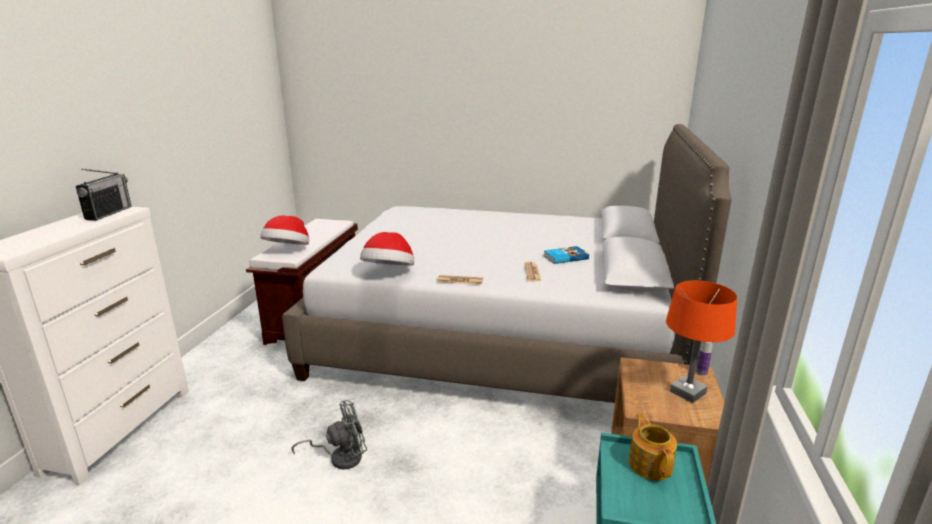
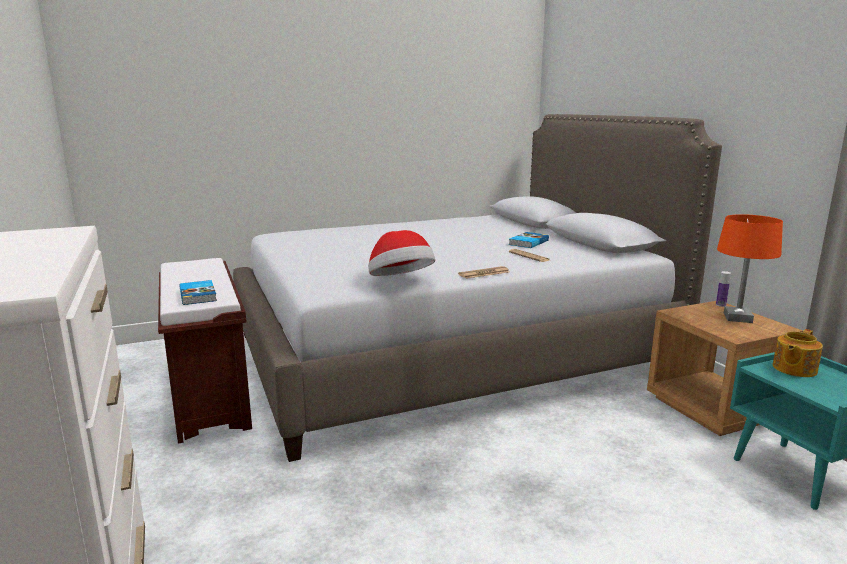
camera: 35 degrees left, 5 degrees down
(109, 213) = (45, 236): radio -> none
(288, 250) = (199, 295): hat -> book
(340, 457) = (459, 509): grey fan -> none
(650, 464) = (793, 369): teapot -> teapot turned 90 degrees counterclockwise

